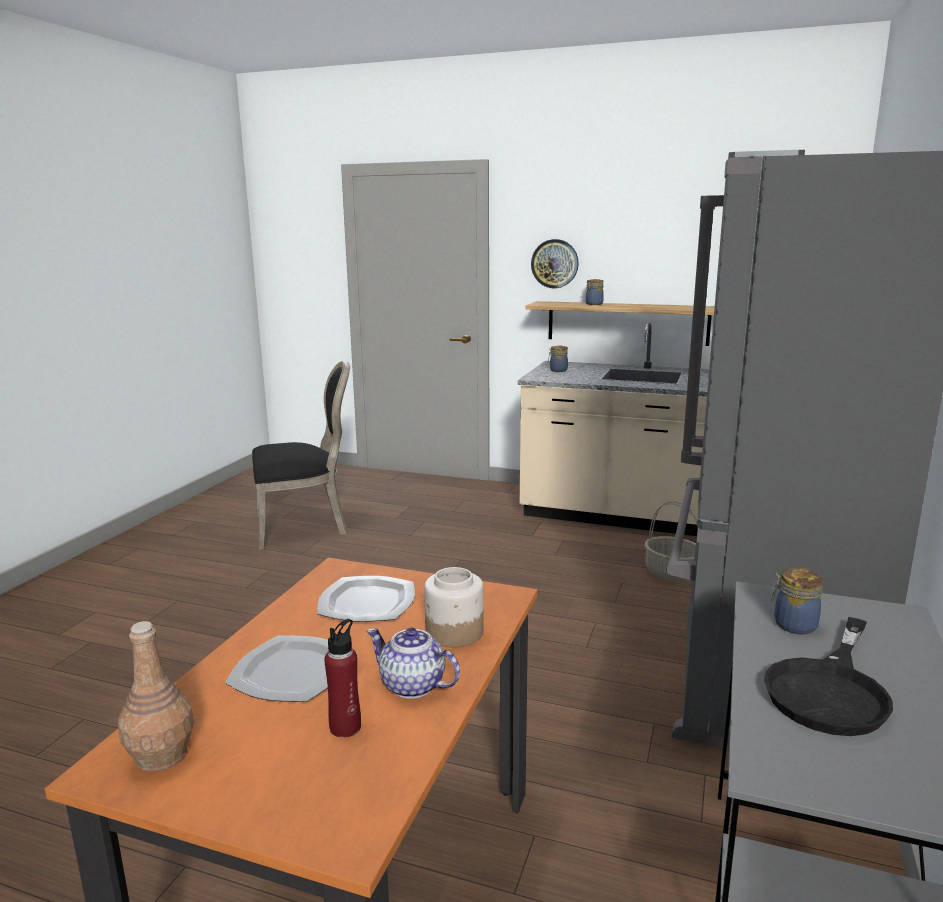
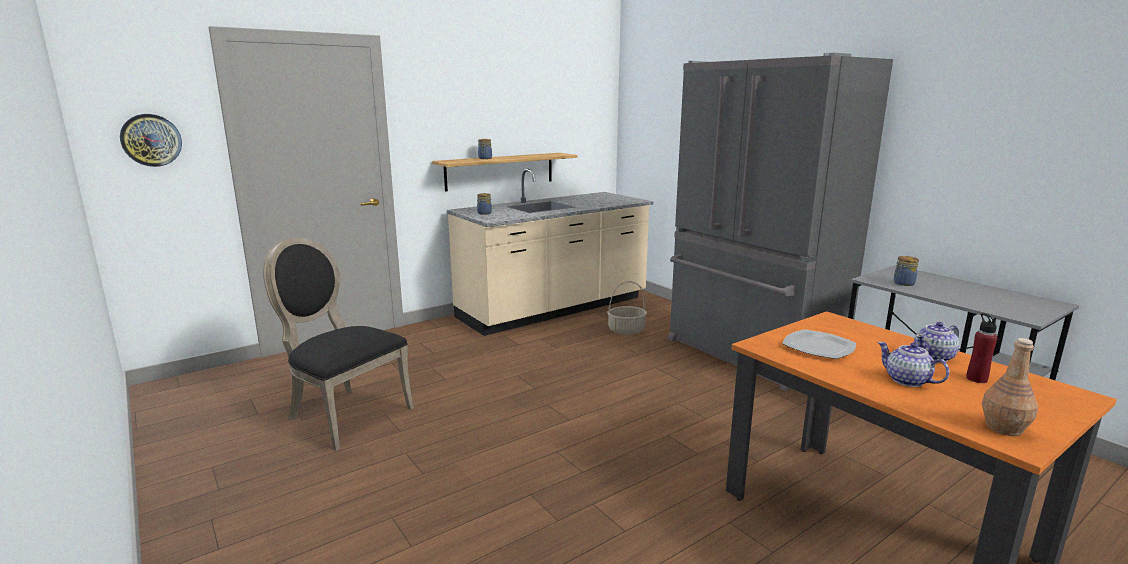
camera: 55 degrees left, 0 degrees up
(290, 673) = (907, 381): plate -> teapot
(305, 526) = (344, 414): black chair -> black chair turned 75 degrees counterclockwise
(454, 632) = (873, 337): jar -> none
(554, 263) = (444, 128): wall clock -> wall clock (151, 140)
(830, 689) = (964, 294): black frying pan -> none

